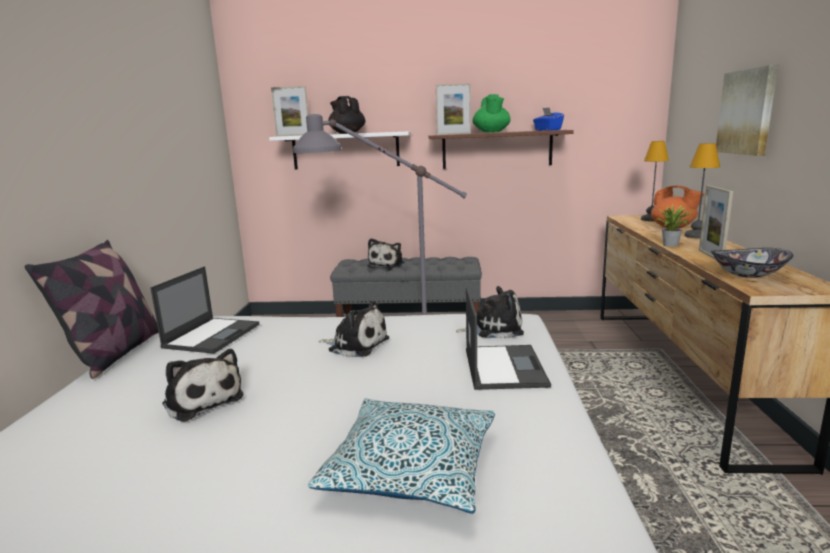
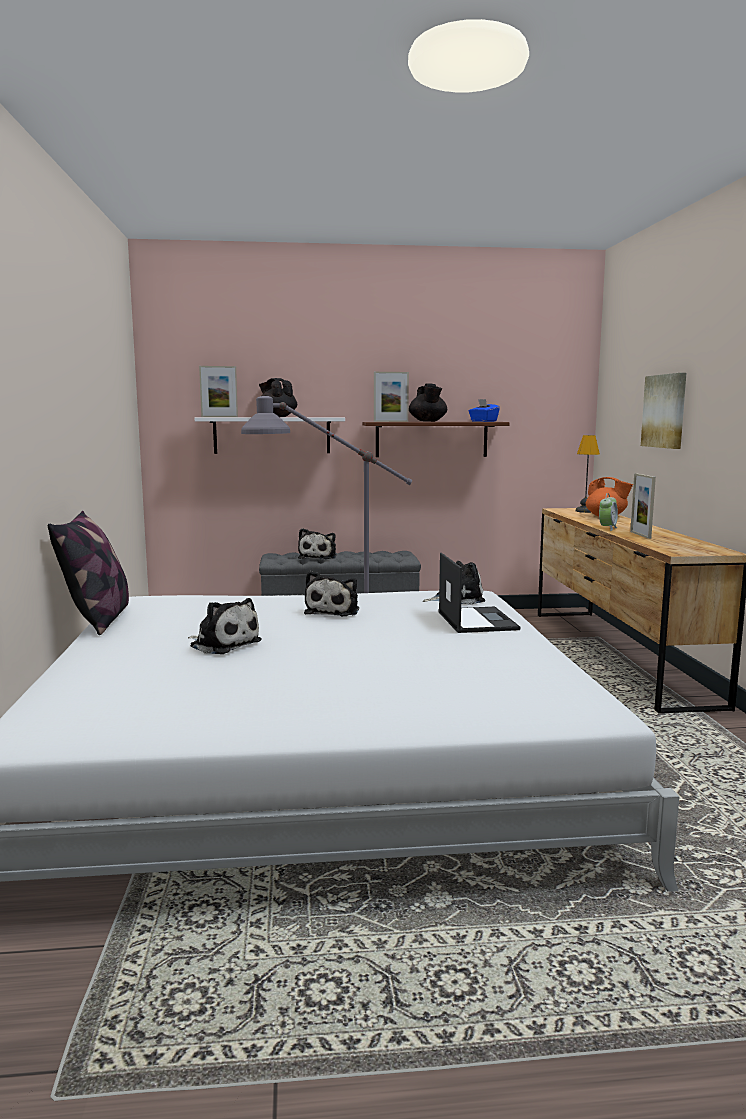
camera: 10 degrees left, 5 degrees down
(212, 335) = (188, 606): laptop -> none
(356, 345) = (334, 611): plush toy -> plush toy turned 90 degrees clockwise
(411, 468) = (431, 669): pillow -> none
(491, 132) = (428, 421): green teapot -> black teapot
(672, 245) = (607, 528): potted plant -> alarm clock
(696, 236) = (627, 522): table lamp -> none
(748, 275) = (670, 545): bowl -> none

